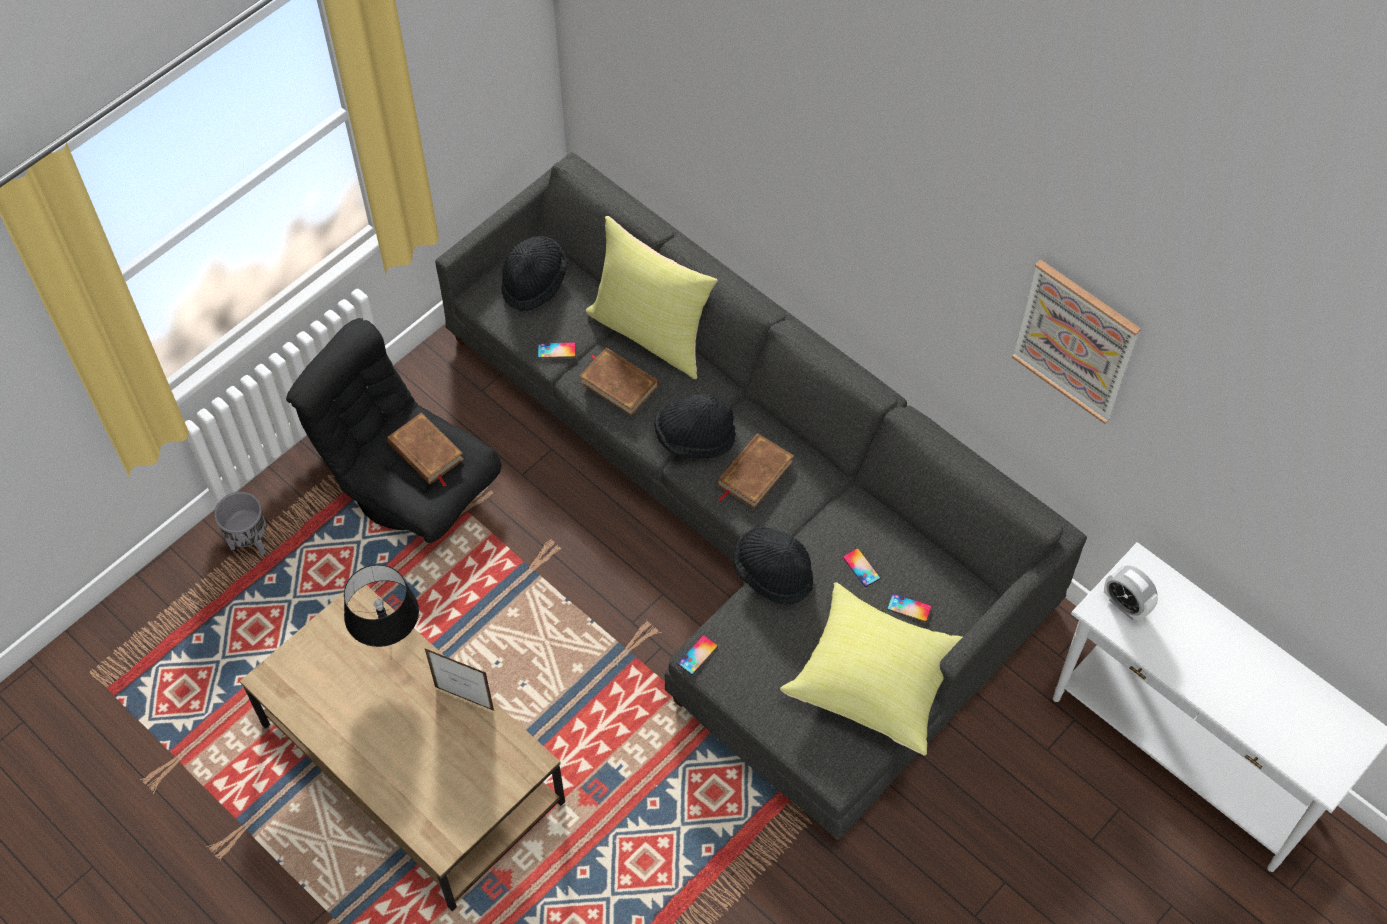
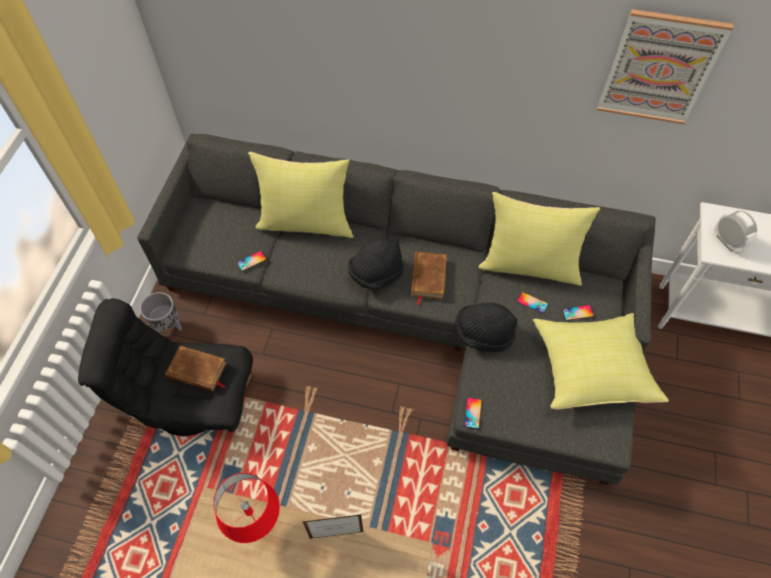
camera: 30 degrees left, 0 degrees up
(250, 543) = (98, 497): grey planter -> grey planter (169, 327)
(390, 642) = (256, 523): black table lamp -> red table lamp
(534, 282) = (210, 225): black hat -> none
(619, 384) = (306, 263): brown book -> none
(895, 521) = (530, 265): none -> yellow pillow
(1125, 605) = (727, 242): alarm clock -> alarm clock turned 135 degrees counterclockwise

